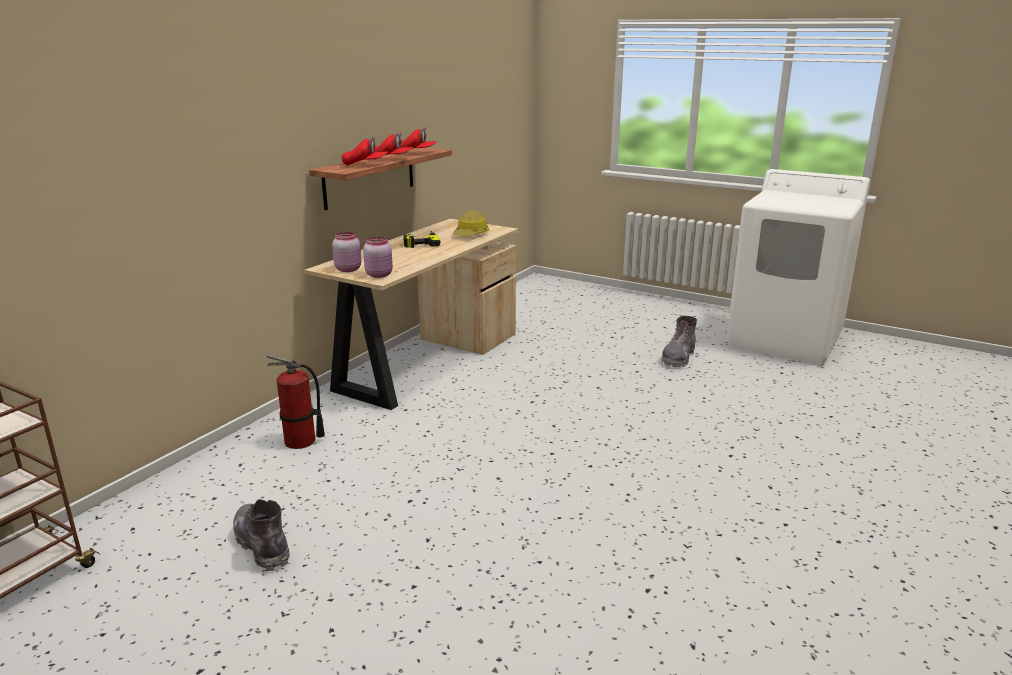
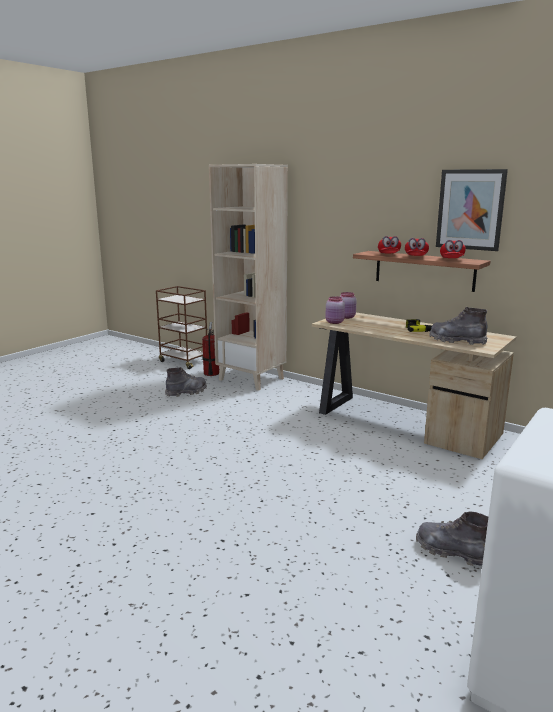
camera: 95 degrees right, 5 degrees down
(213, 474) = (252, 379): none -> beige bookcase
(300, 441) = (280, 393): fire extinguisher -> fire extinguisher (211, 373)
(398, 91) = (470, 209): none -> picture
(471, 234) = (457, 341): hard hat -> grey boot

